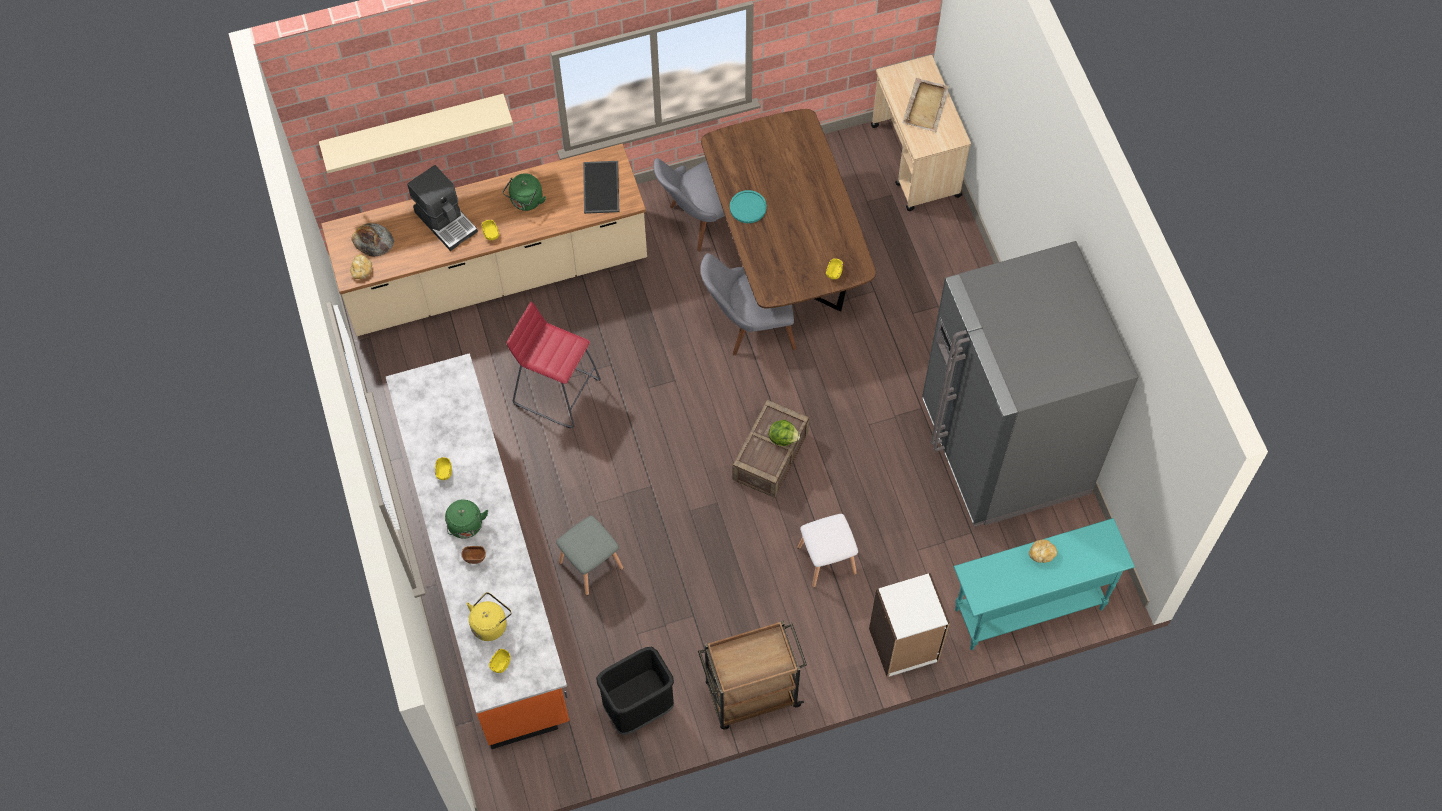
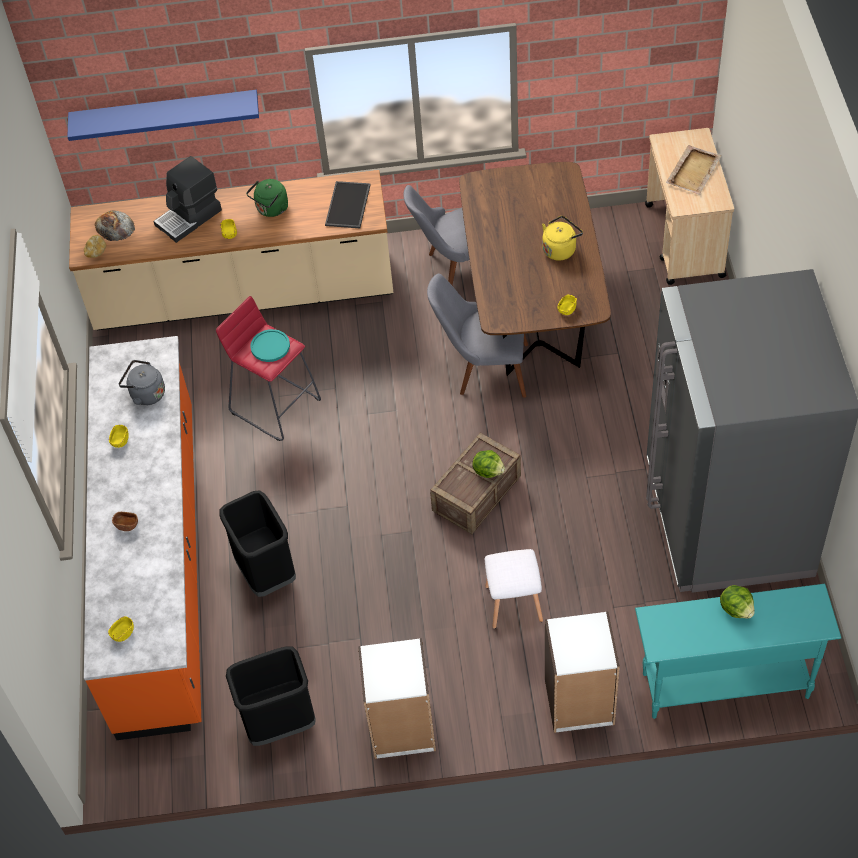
camera: 15 degrees right, 10 degrees down
(413, 126) = (165, 113): beige shelf -> blue shelf
(446, 221) = (189, 218): coffee machine -> coffee machine turned 75 degrees clockwise
(455, 419) = (145, 394): none -> grey kettle
(466, 527) = (127, 495): green kettle -> none
(490, 623) = (124, 592): yellow kettle -> yellow kettle (560, 249)
(590, 565) = (266, 573): grey stool -> black trash can
(748, 207) = (492, 241): turquoise plate -> turquoise plate (270, 346)
(751, 695) = (402, 728): brown cart -> white bookcase
(1041, 554) = (736, 609): bread -> lettuce

